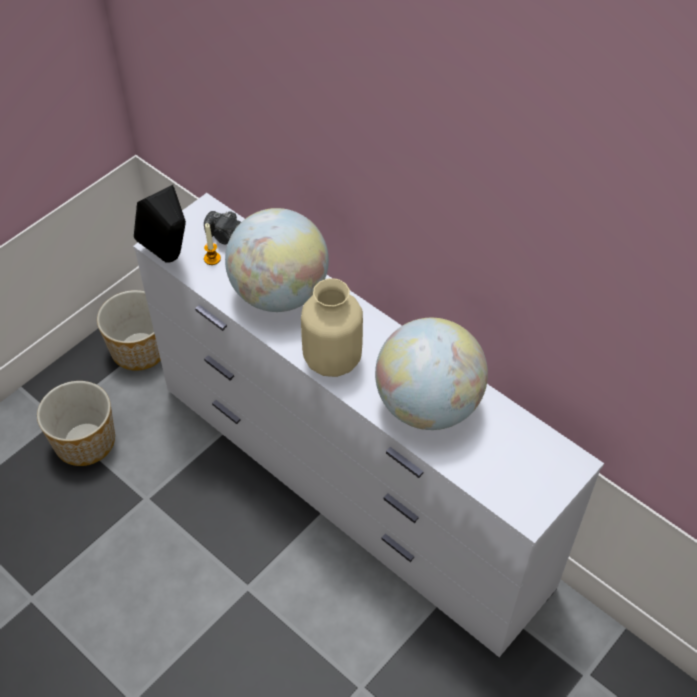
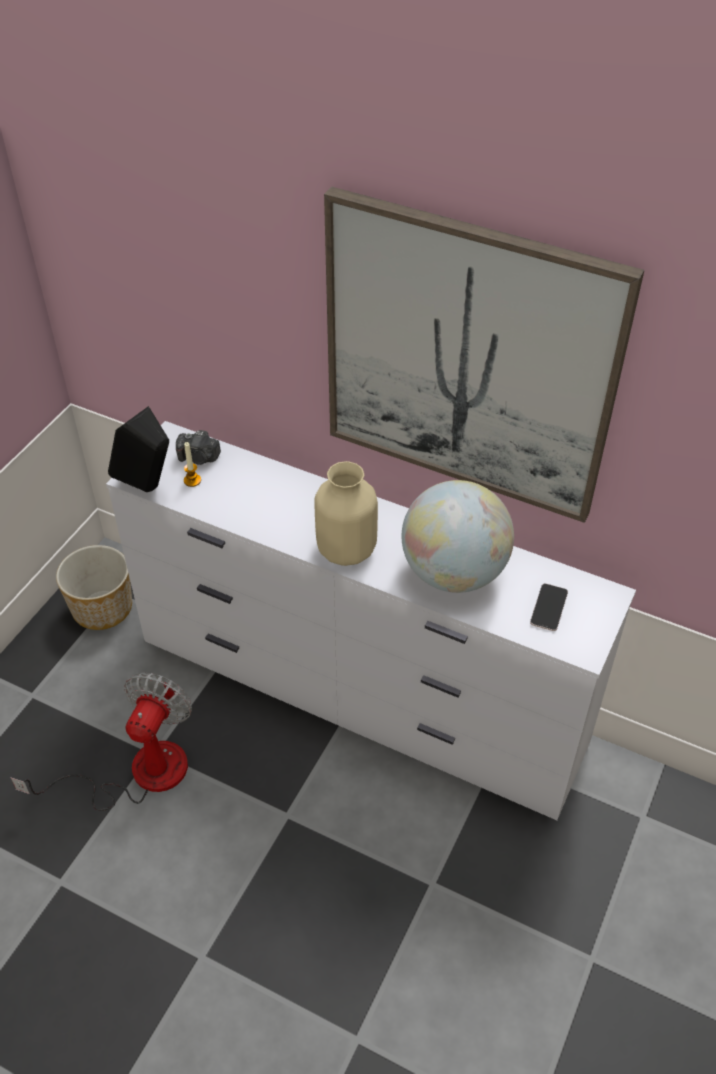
camera: 15 degrees left, 5 degrees down
(85, 441) = (72, 710): planter -> none
(126, 514) = (138, 773): none -> fan
(279, 293) = (271, 500): globe -> none
(465, 205) = (468, 359): none -> picture
(509, 462) = (549, 608): none -> phone

